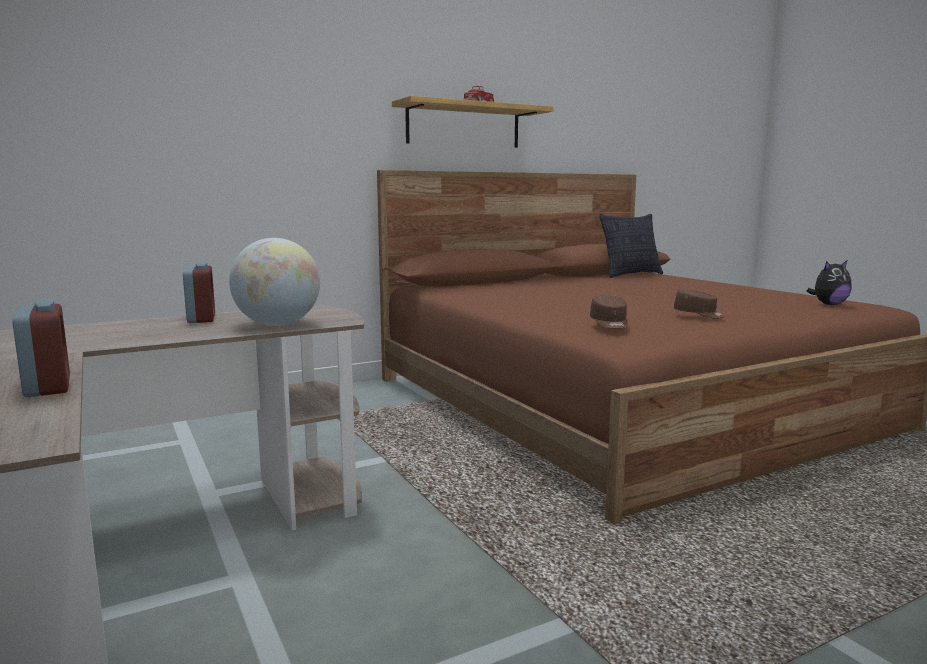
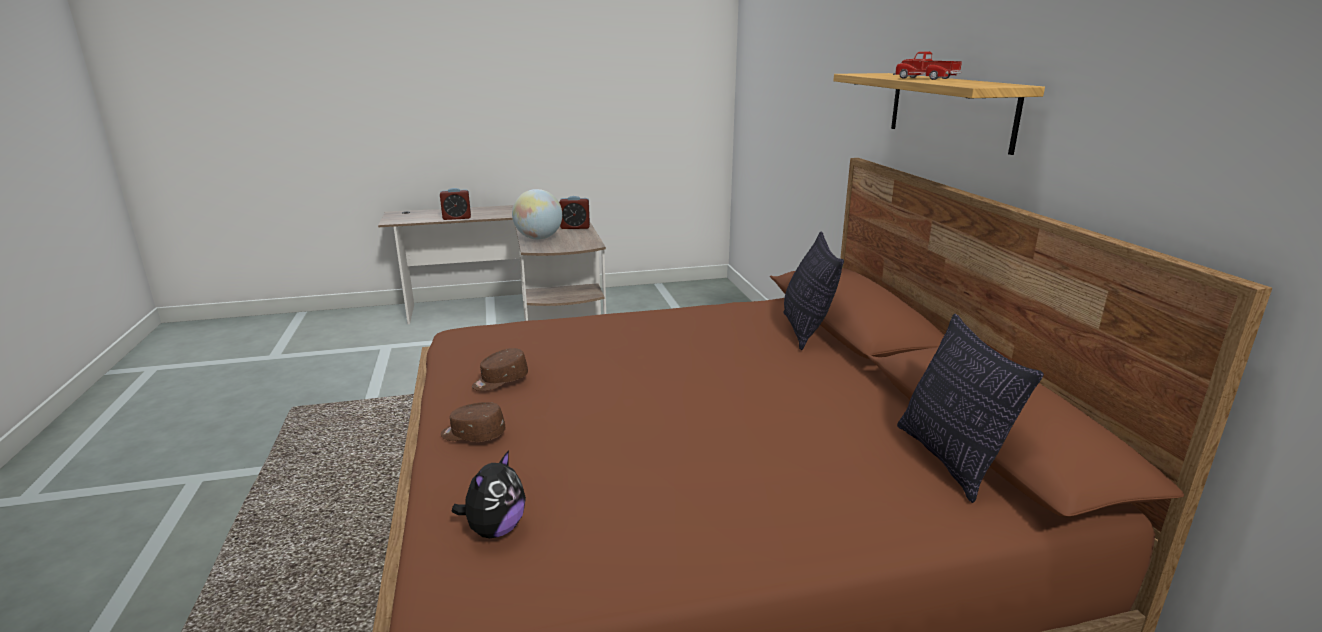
camera: 105 degrees right, 10 degrees up
(495, 285) = (806, 331): none -> pillow
(609, 323) = (494, 328): brown cap -> brown cap (473, 435)
(829, 304) = (495, 529): plush toy -> plush toy turned 150 degrees counterclockwise

